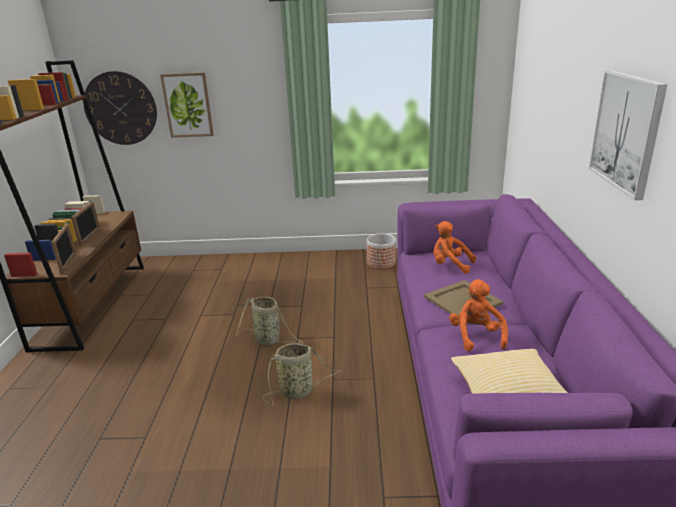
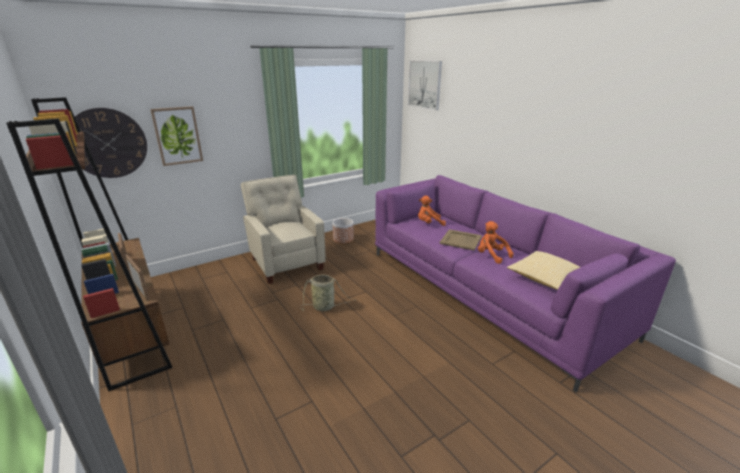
camera: 35 degrees left, 0 degrees up
(287, 275) = (286, 262): none -> beige armchair
(299, 391) = (382, 330): basket -> none
(626, 132) = (536, 127): picture -> picture (425, 84)

